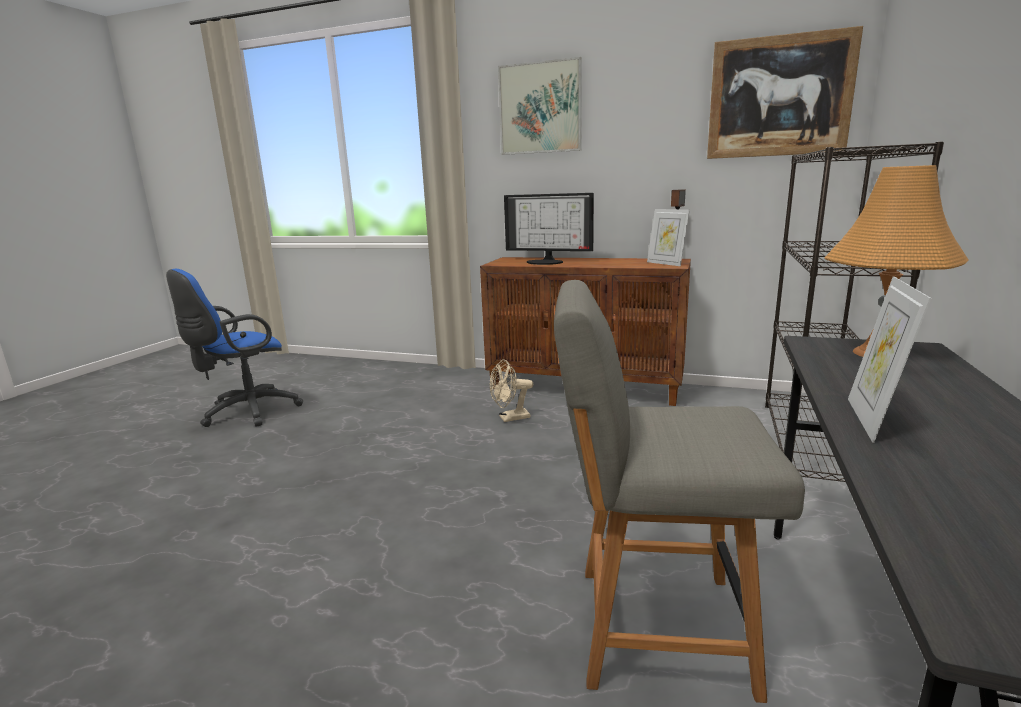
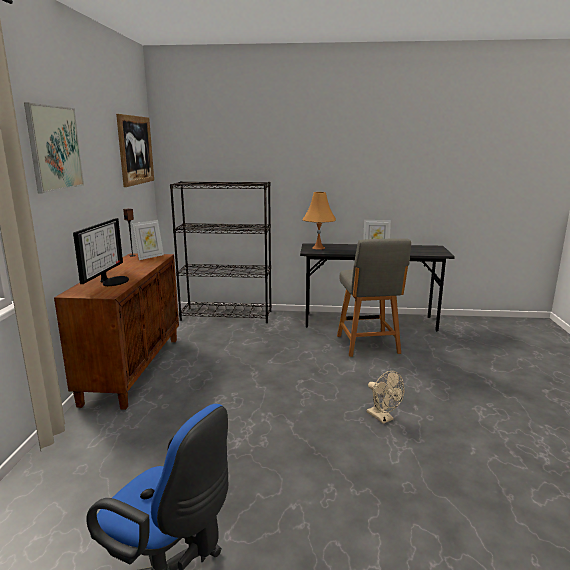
camera: 105 degrees left, 0 degrees up
(510, 418) = (195, 391): beige fan -> beige fan (383, 418)

